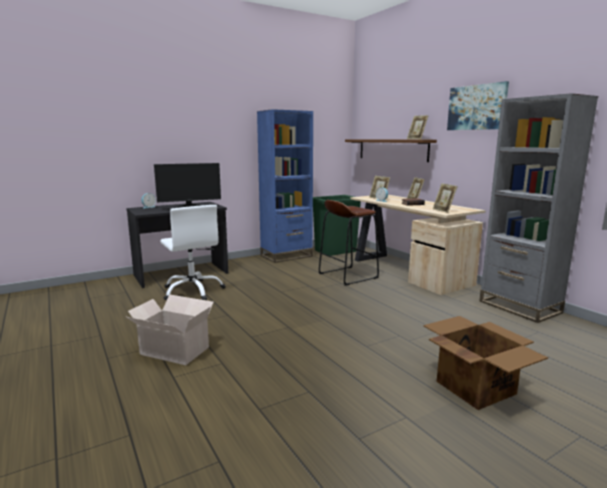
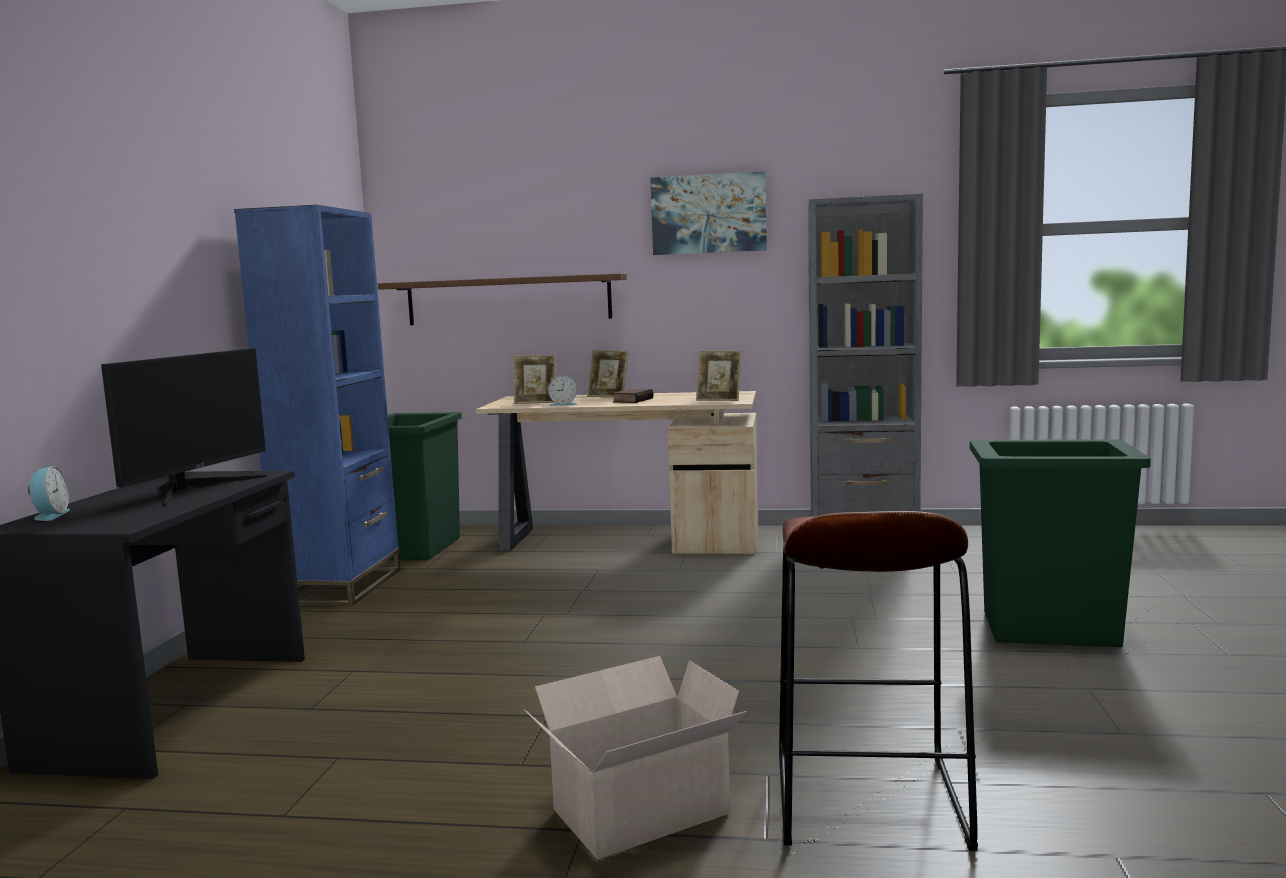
camera: 50 degrees left, 5 degrees down
(193, 291) = (328, 720): white office chair -> none
(347, 275) = (560, 576): brown stool -> brown stool (867, 800)
(416, 139) = (590, 274): picture frame -> none
(475, 387) = (1047, 628): cardboard box -> green trash can

